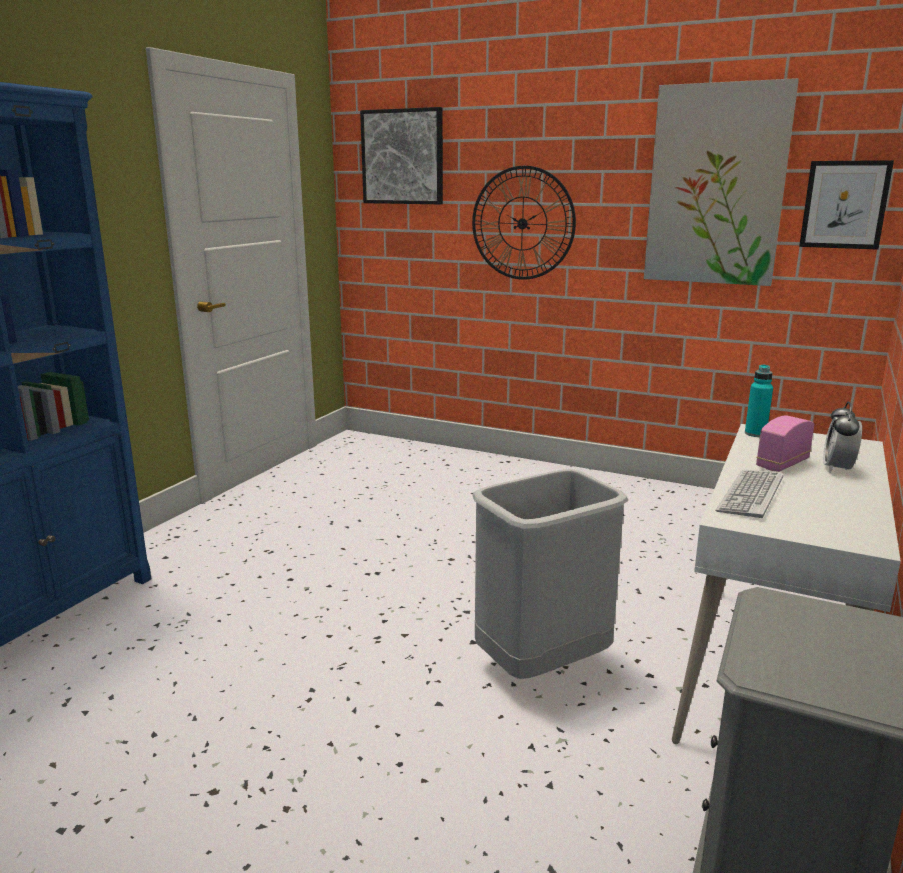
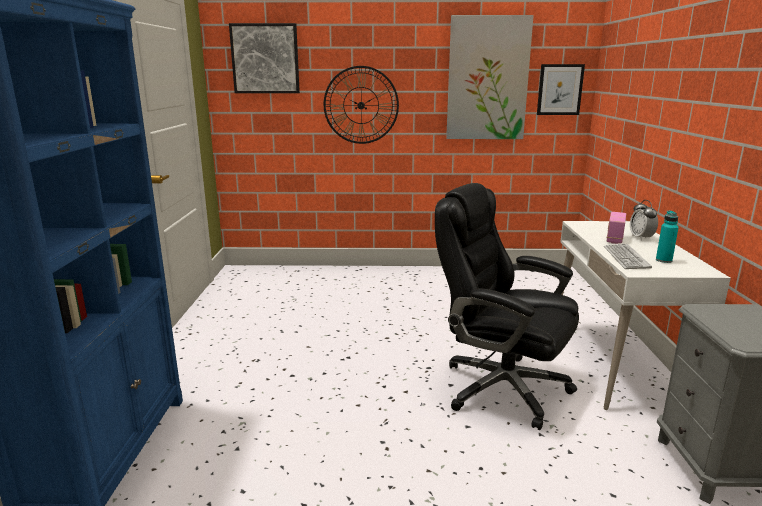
camera: 25 degrees left, 0 degrees up
(541, 665) = (501, 387): grey trash can -> black office chair
(755, 434) = (578, 225): turquoise bottle -> turquoise bottle (663, 260)

